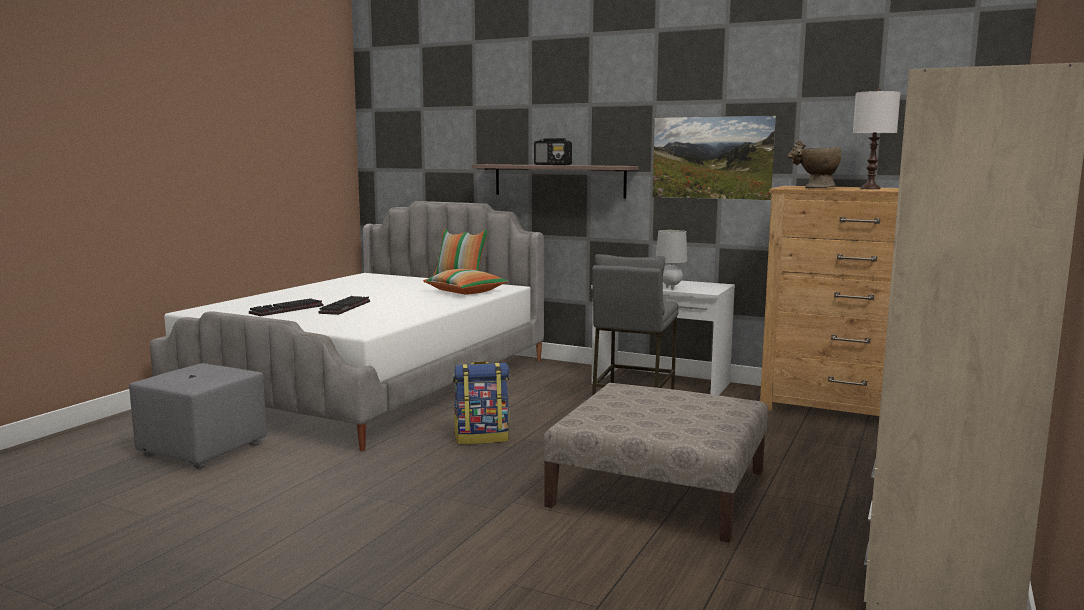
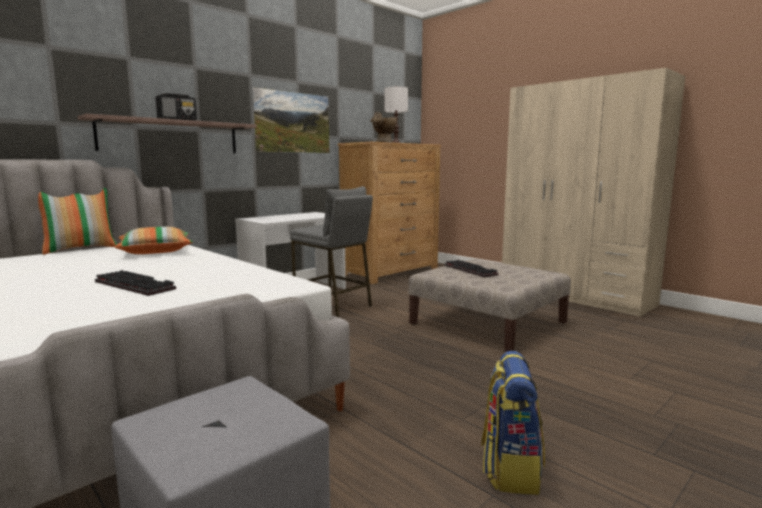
camera: 70 degrees left, 0 degrees up
(286, 310) = (80, 308): keyboard -> keyboard (471, 270)
(482, 438) = (355, 355): backpack -> backpack (509, 468)
(670, 288) = (310, 217): grey table lamp -> none

